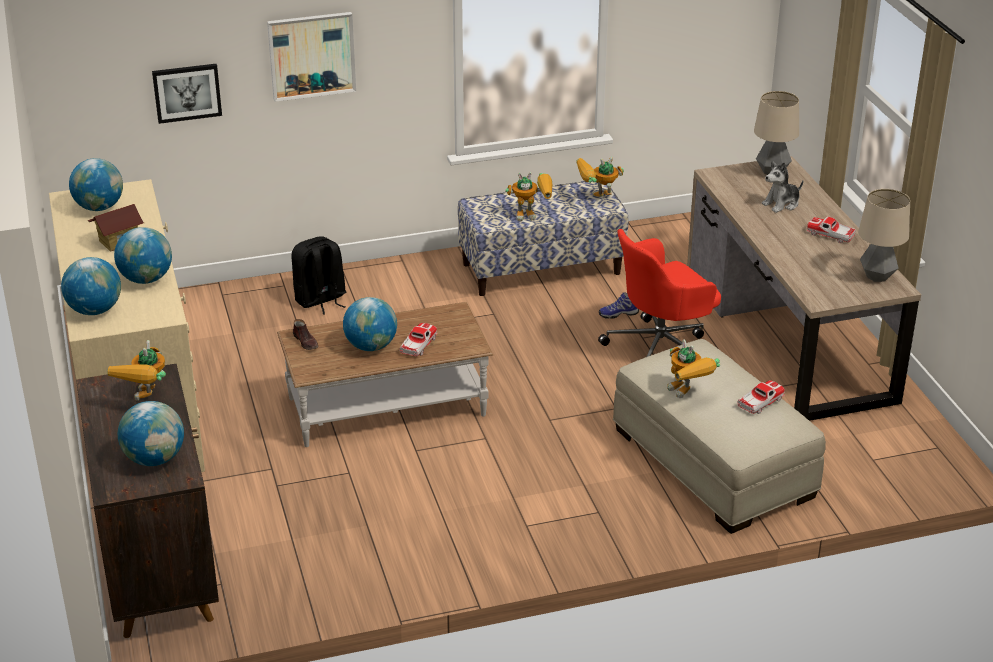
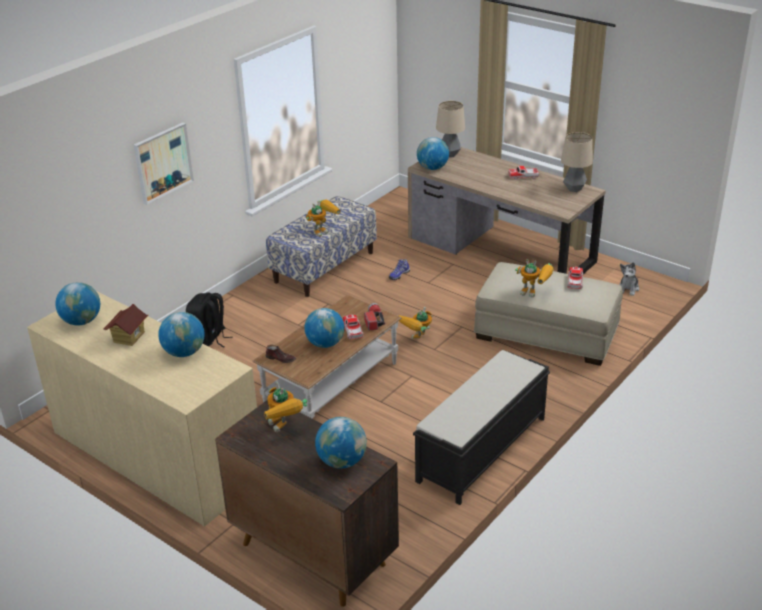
camera: 35 degrees left, 0 degrees up
(95, 310) = (176, 387): globe -> globe (432, 168)
(187, 92) = (89, 216): picture -> none
(455, 344) = (374, 321): none -> flashlight
(458, 558) = (481, 450): none -> black bench
(596, 199) = (348, 208): toy robot -> toy robot (417, 340)
(661, 349) = (446, 285): red office chair -> none
(781, 204) = (477, 169): plush toy -> plush toy (628, 288)

